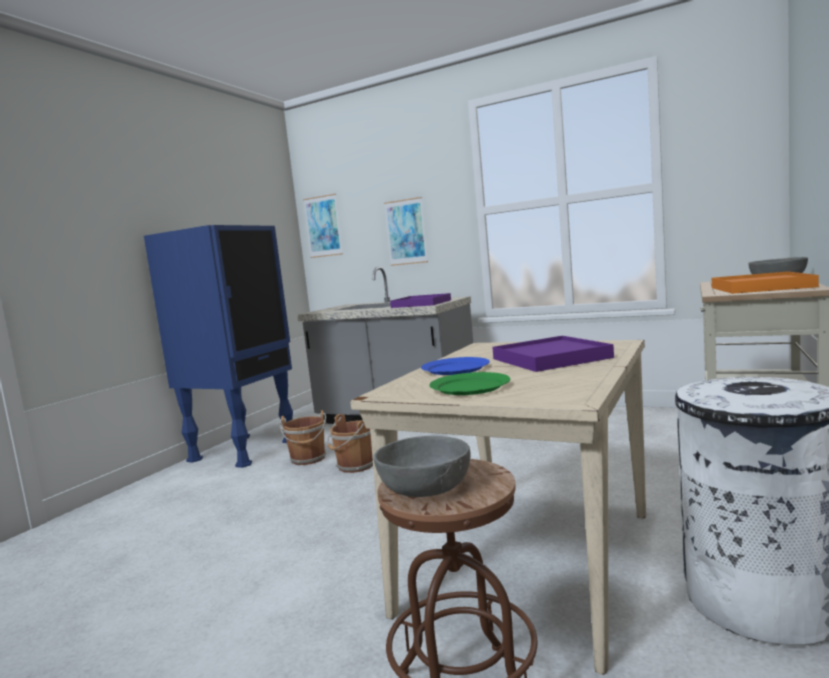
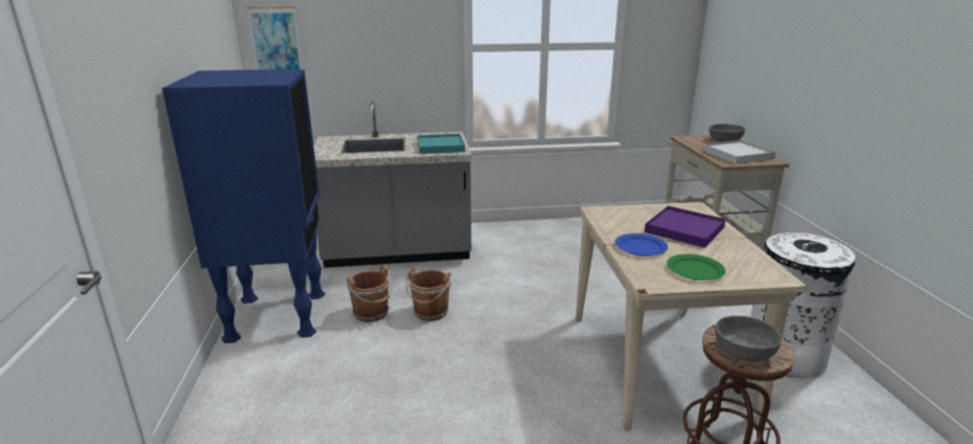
camera: 35 degrees left, 15 degrees up
(406, 232) = (385, 60): picture -> none
(421, 304) = (440, 146): purple tray -> turquoise tray
(761, 287) = (737, 154): orange tray -> white tray

